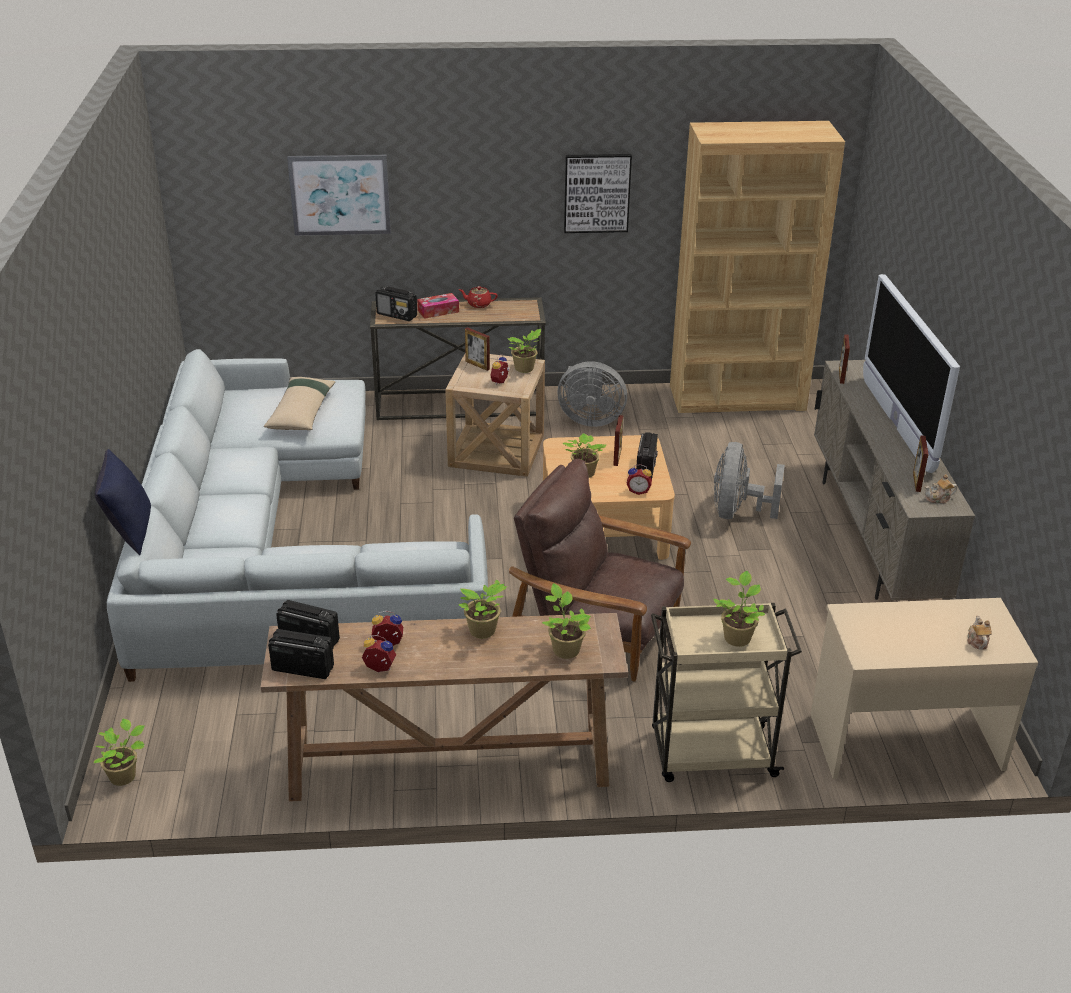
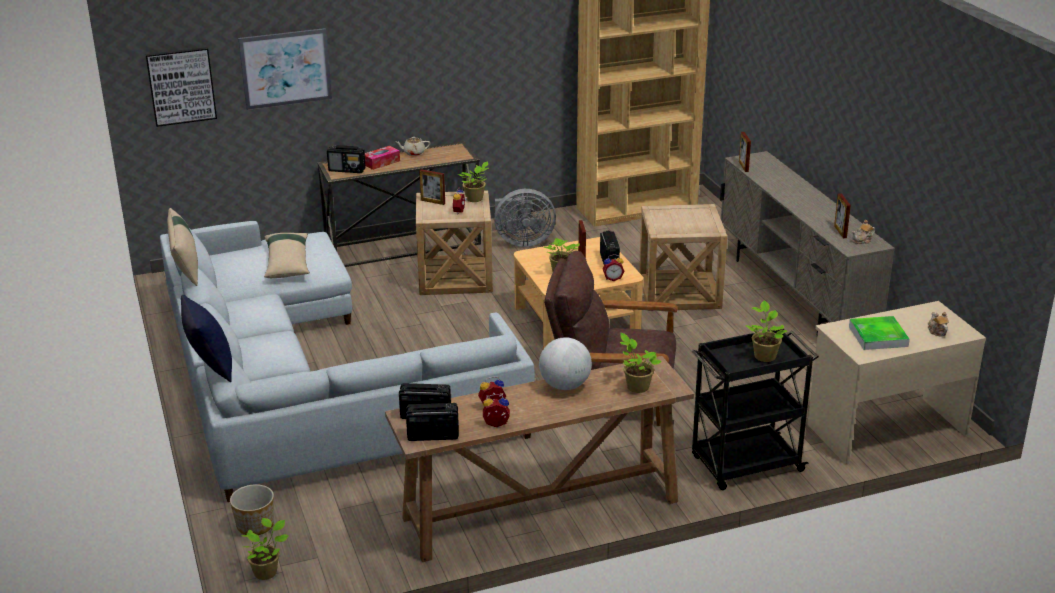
camera: 15 degrees left, 5 degrees down
(142, 716) = (256, 525): none -> planter
(174, 405) = (186, 266): none -> beige pillow
(478, 304) = (413, 153): red teapot -> beige teapot
(483, 631) = (565, 385): potted plant -> globe
(597, 193) = (505, 44): picture -> picture (181, 86)
(710, 754) = (745, 465): beige cart -> black cart
(737, 512) = (679, 292): grey fan -> beige side table
(896, 425) = (804, 195): television -> none
(897, 634) = (878, 336): none -> tray

